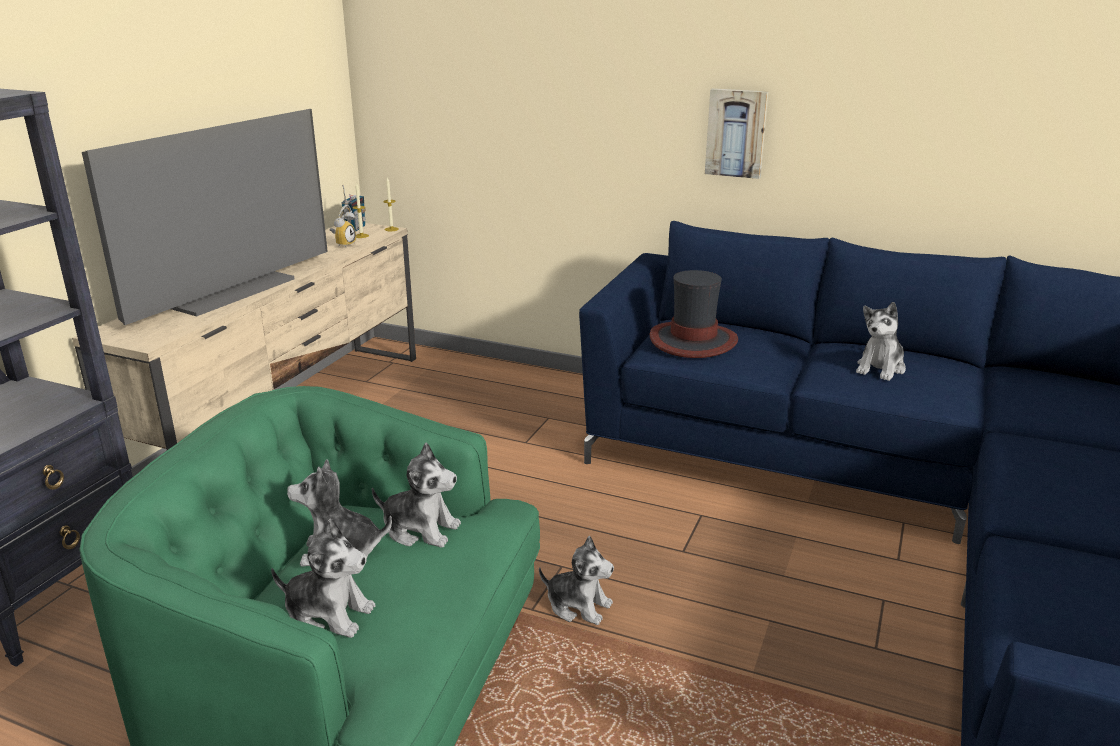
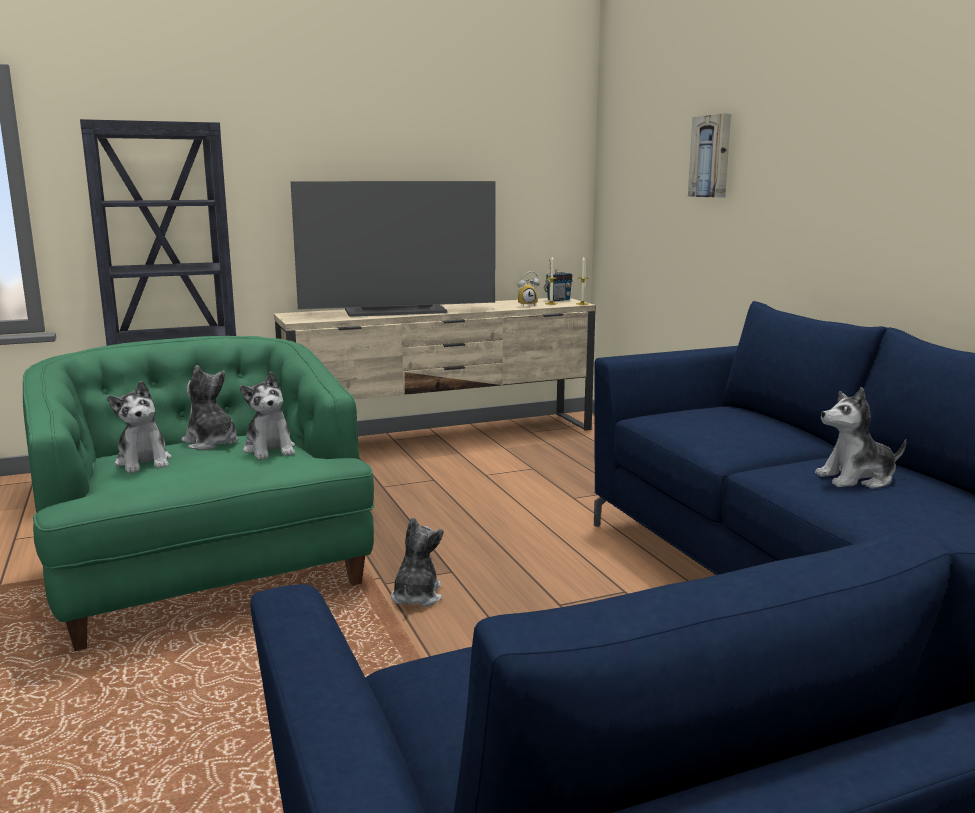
camera: 45 degrees right, 10 degrees down
(578, 606) = (416, 596): plush toy -> plush toy turned 150 degrees counterclockwise
(693, 341) = (701, 416): hat -> none
(736, 133) = (847, 212): picture -> picture (711, 156)

